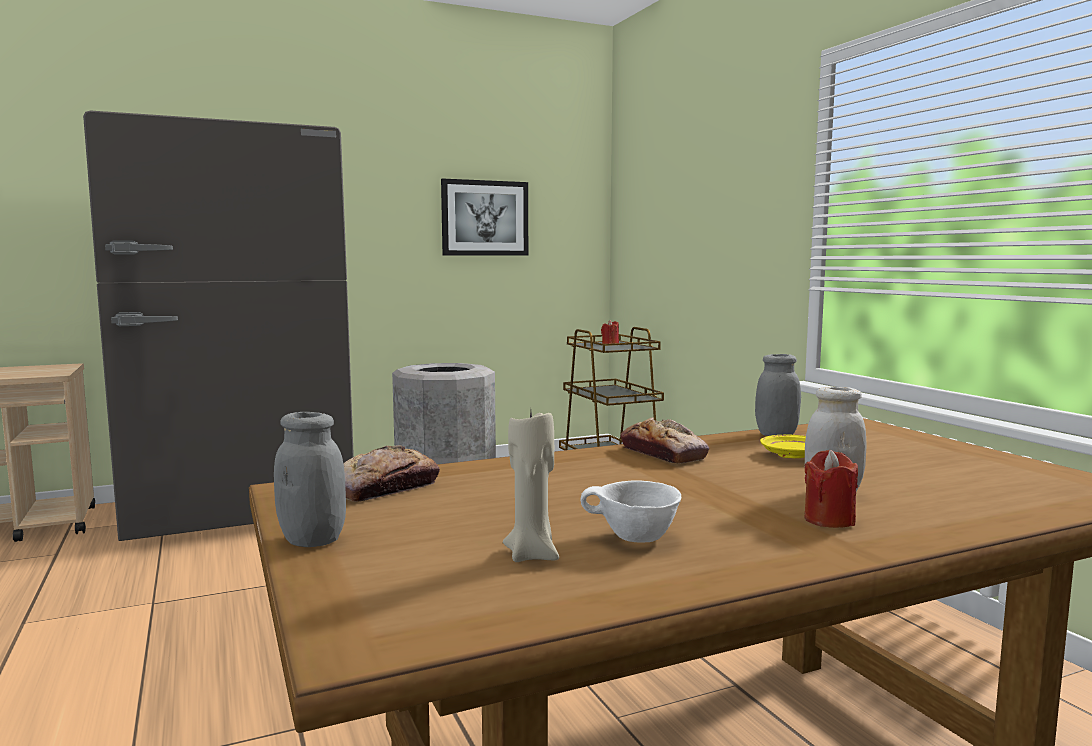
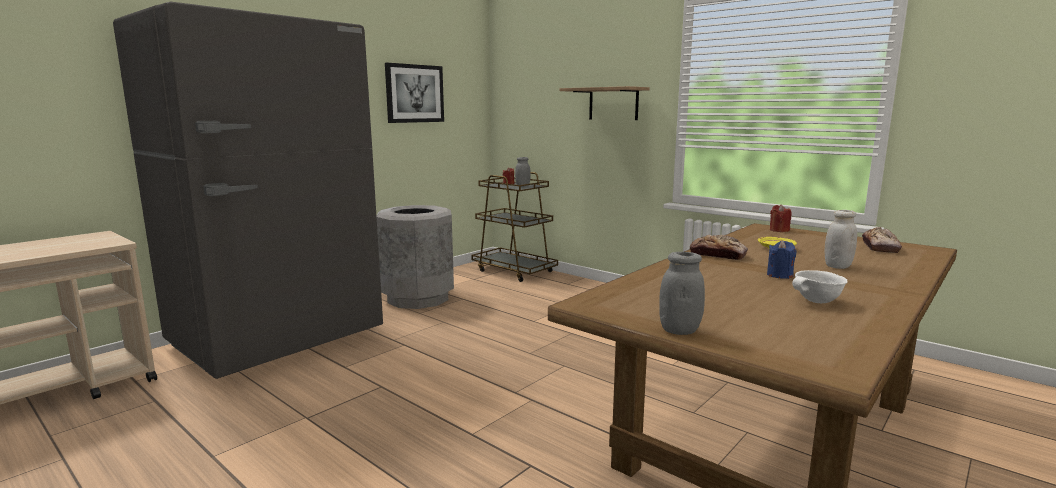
camera: 25 degrees left, 5 degrees up
(385, 488) = (633, 295): bread -> bread (880, 247)
(532, 555) = (797, 317): beige candle -> none
(684, 493) = (779, 275): none -> blue candle
(736, 226) = (613, 104): none -> shelf
(776, 434) = (741, 237): grey jar -> grey jar (522, 186)
(829, 520) = (865, 279): red candle -> red candle (779, 230)

